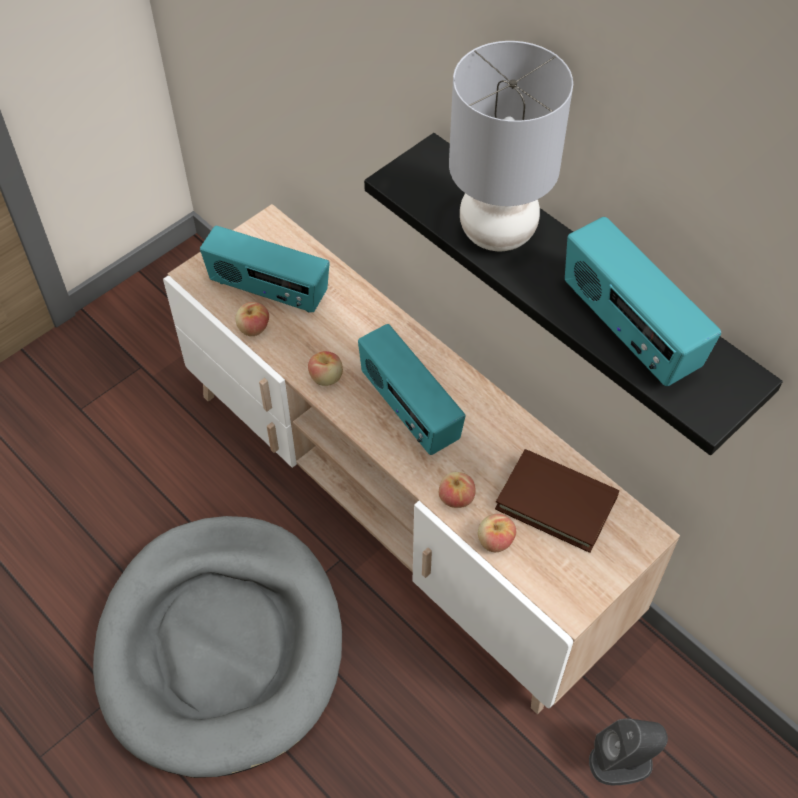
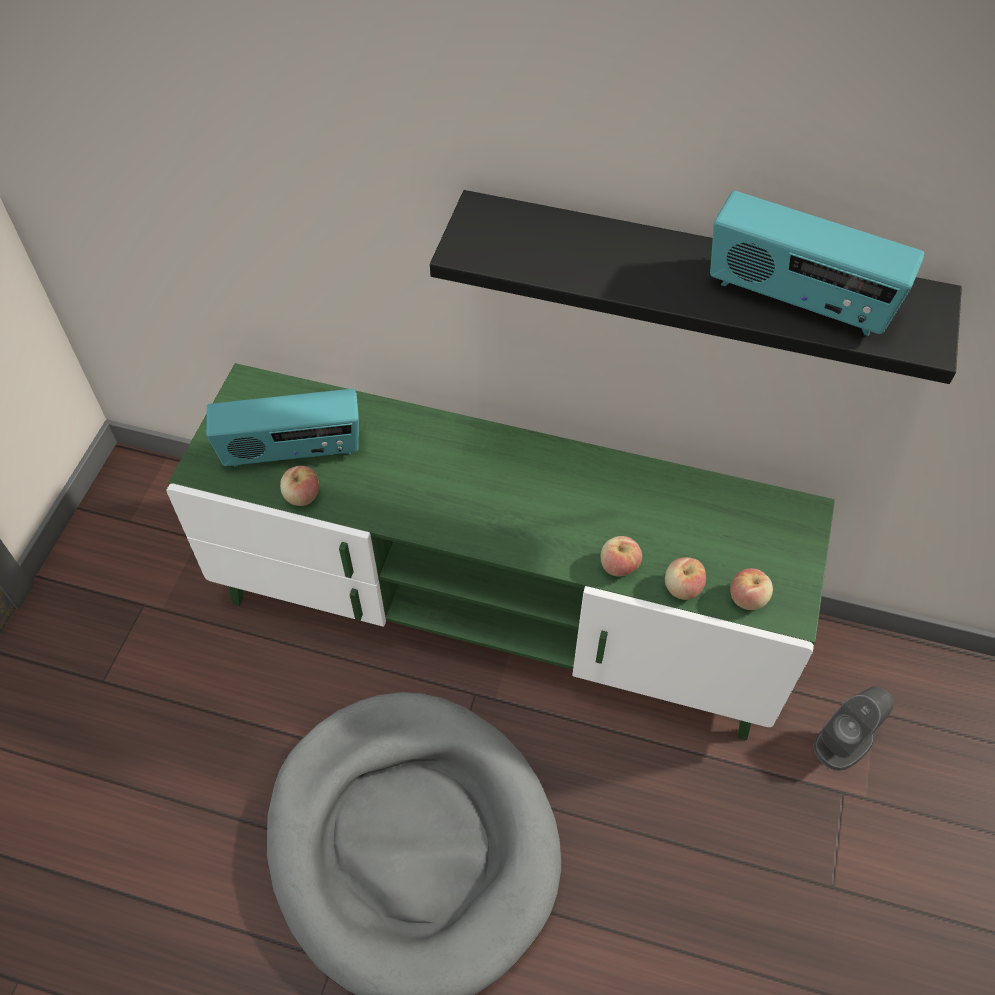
camera: 30 degrees left, 0 degrees up
(326, 377) = (412, 510): apple -> apple (748, 598)
(399, 505) = (497, 613): beige tv stand -> green tv stand
(408, 410) = (515, 503): radio -> none
(496, 232) = (602, 260): grey table lamp -> none
(556, 503) = (711, 524): brown book -> none

